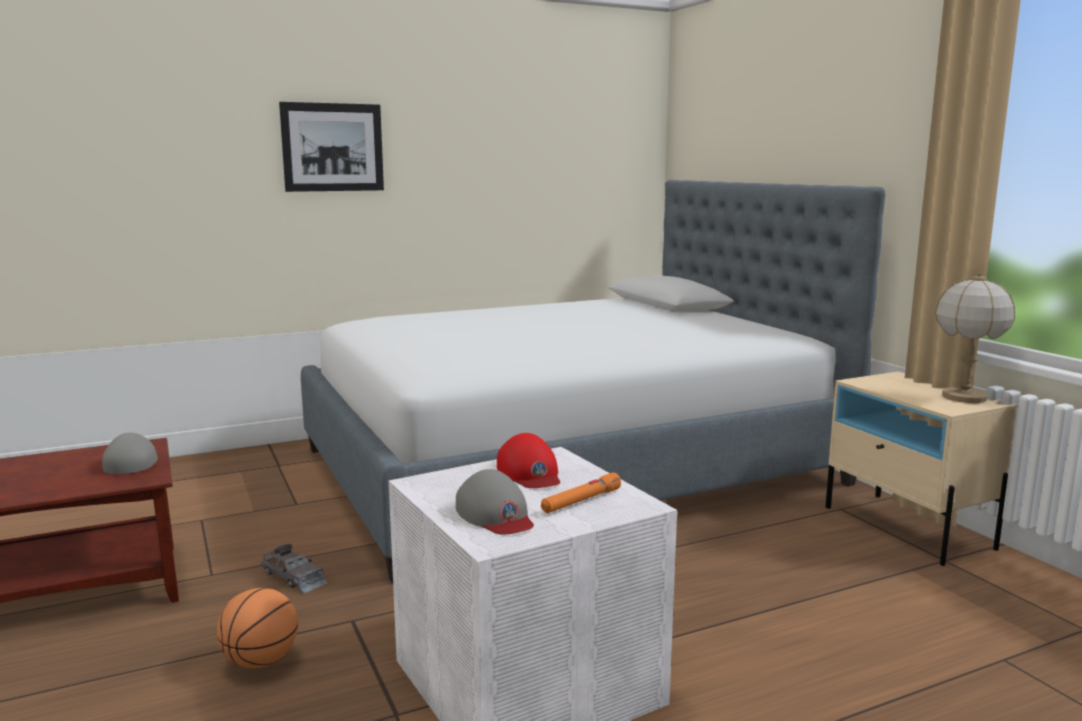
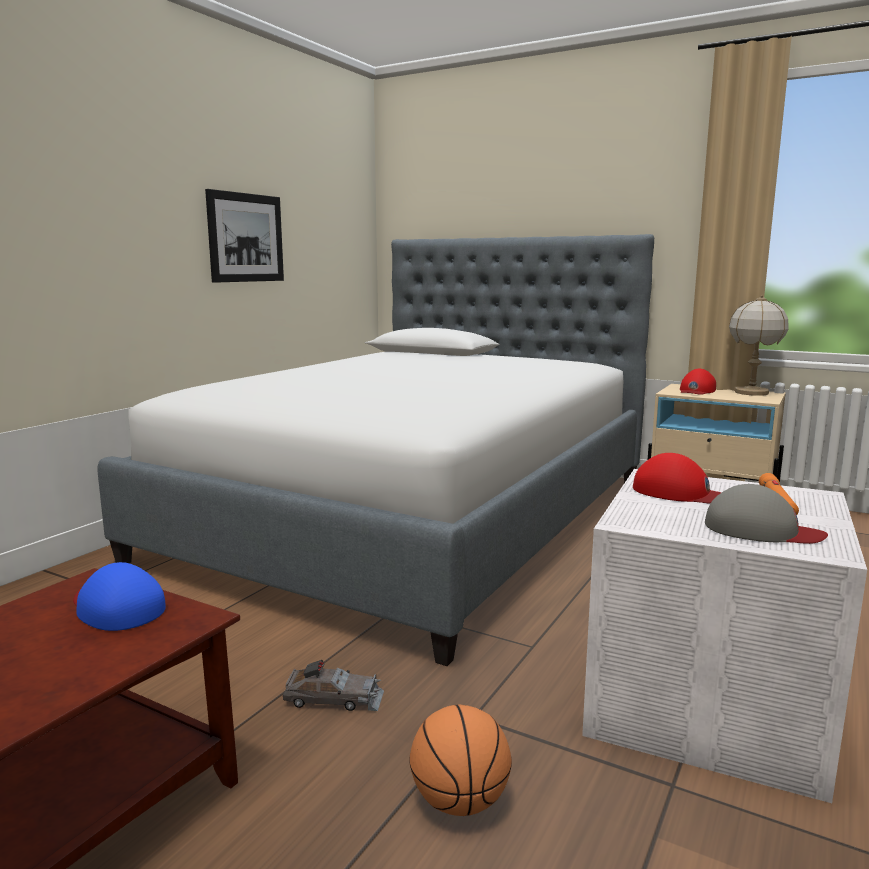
camera: 35 degrees left, 0 degrees up
(132, 461) = (116, 607): grey cap -> blue cap
(333, 147) = (97, 181): picture -> picture (246, 238)
(897, 384) = (696, 390): none -> red cap

